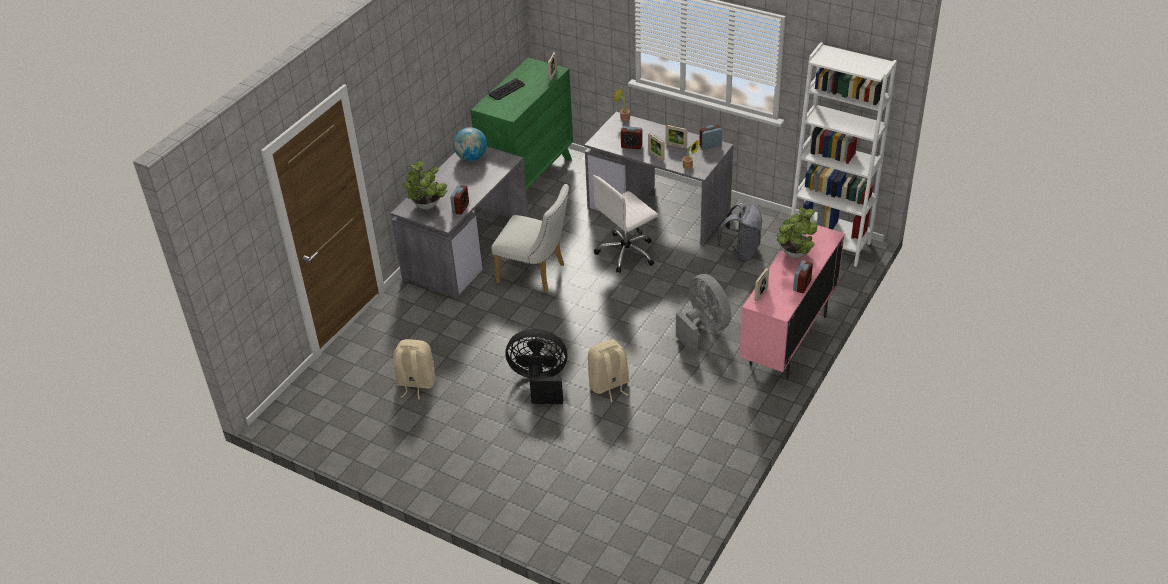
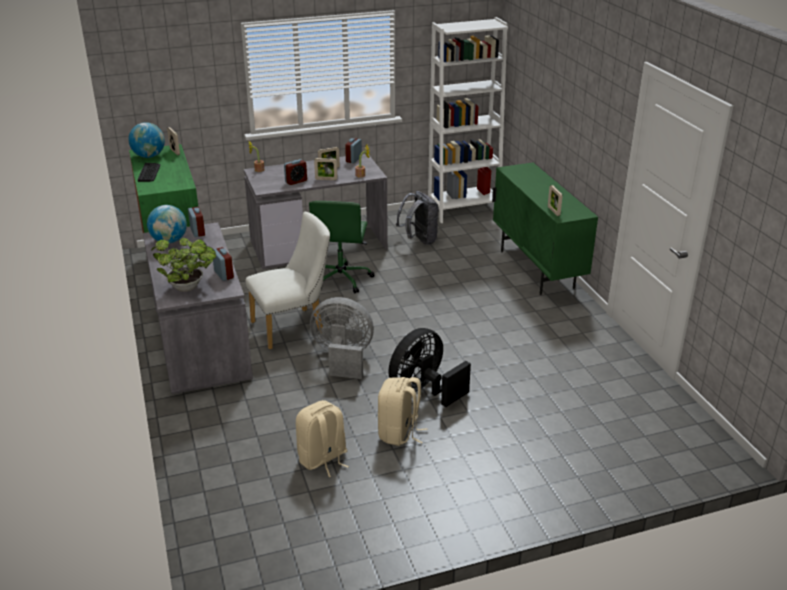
camera: 50 degrees left, 10 degrees down
(530, 71) = (149, 156): none -> globe
(609, 385) = (477, 361): beige backpack -> beige backpack (399, 433)
(627, 253) = (341, 279): white office chair -> green office chair
(703, 328) = (475, 292): grey fan -> grey fan (343, 358)
(788, 341) = (536, 269): pink cabinet -> green cabinet
(793, 254) = (528, 184): potted plant -> none
(802, 285) = (566, 196): alarm clock -> alarm clock (197, 232)

